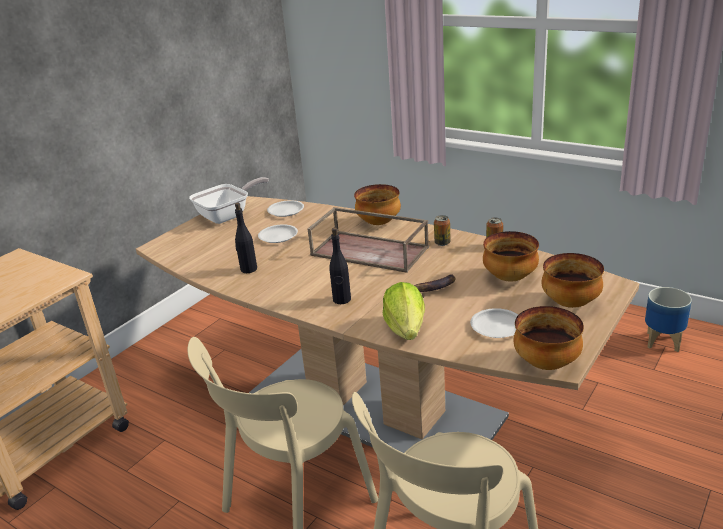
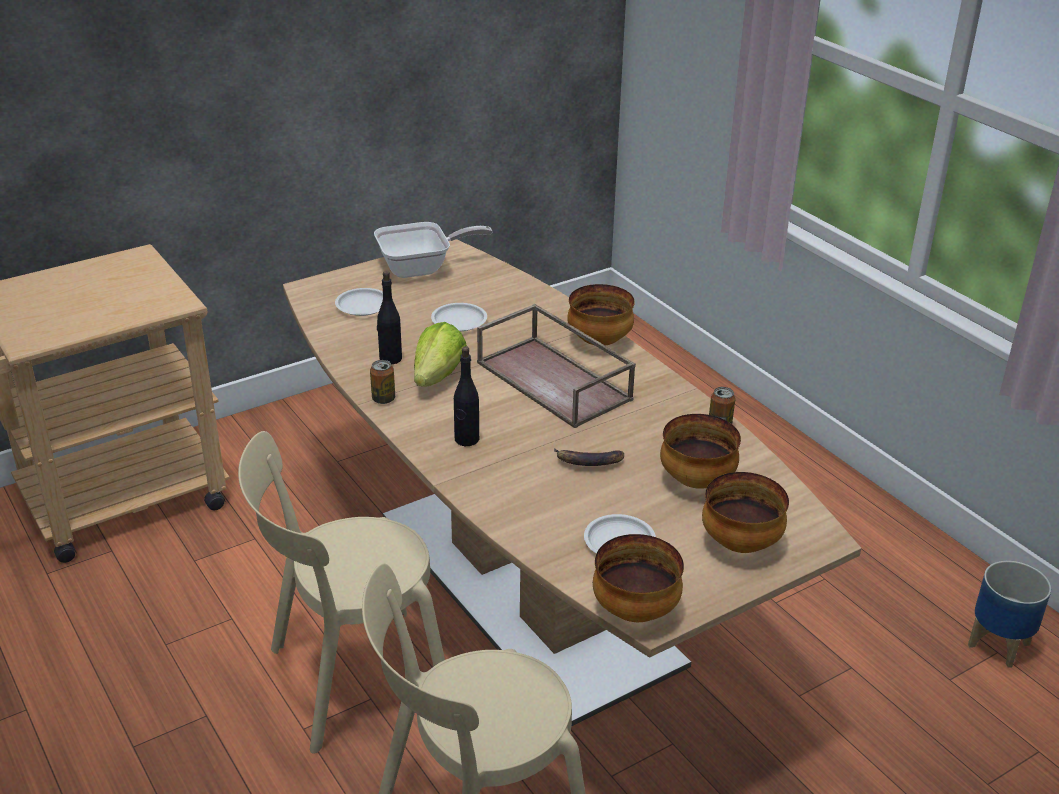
camera: 20 degrees right, 5 degrees up
(285, 211) = (496, 284): white plate -> white plate (362, 306)
(406, 329) = (509, 506): lettuce -> lettuce (438, 377)
(442, 243) = (655, 399): can -> can (383, 399)

